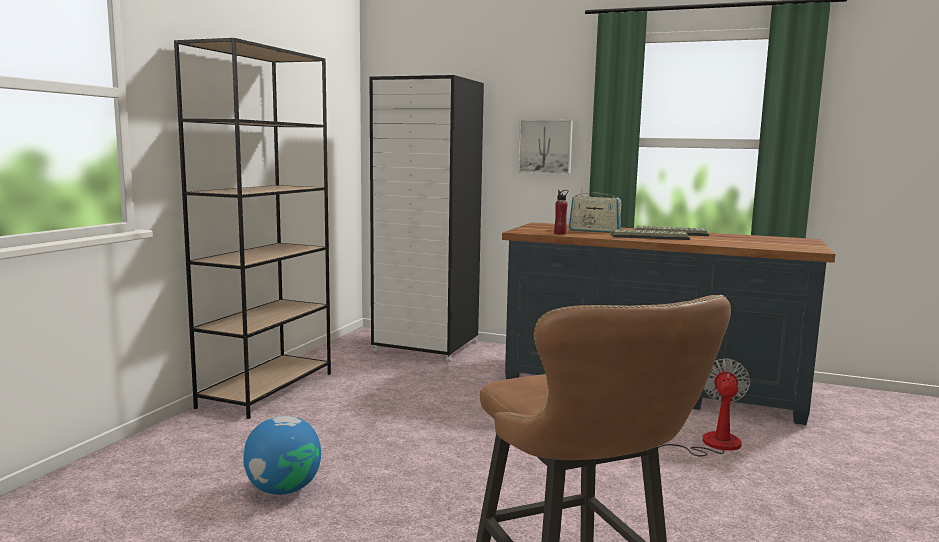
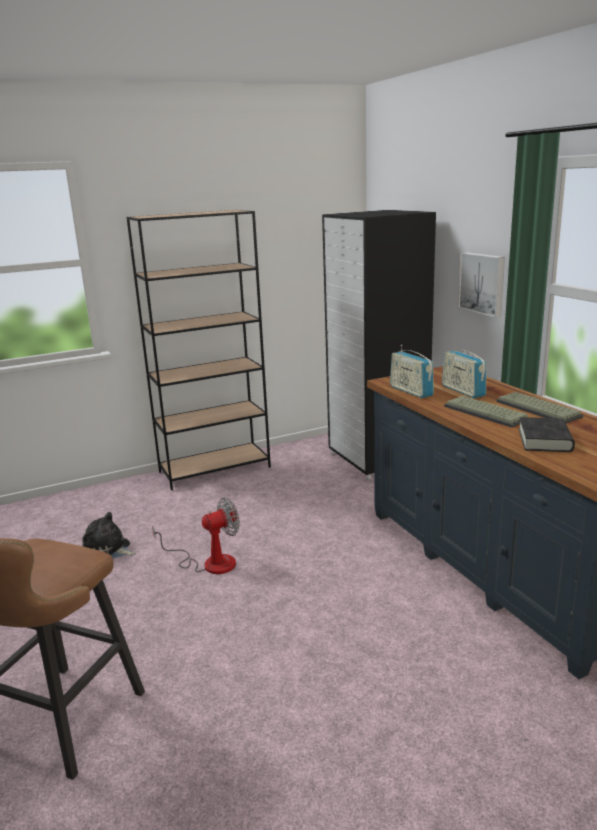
camera: 45 degrees right, 10 degrees up
(283, 489) = (108, 550): globe -> plush toy
(560, 233) = (411, 391): red bottle -> radio
(709, 444) = (425, 649): fan -> fan (209, 563)
(727, 242) = (544, 440): none -> black book

